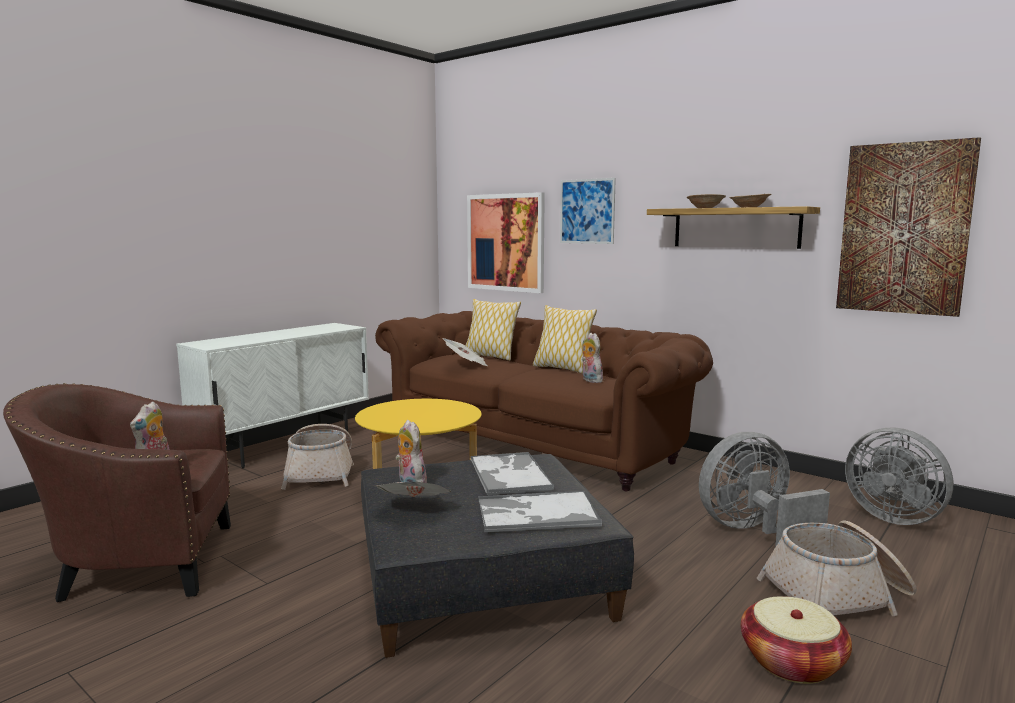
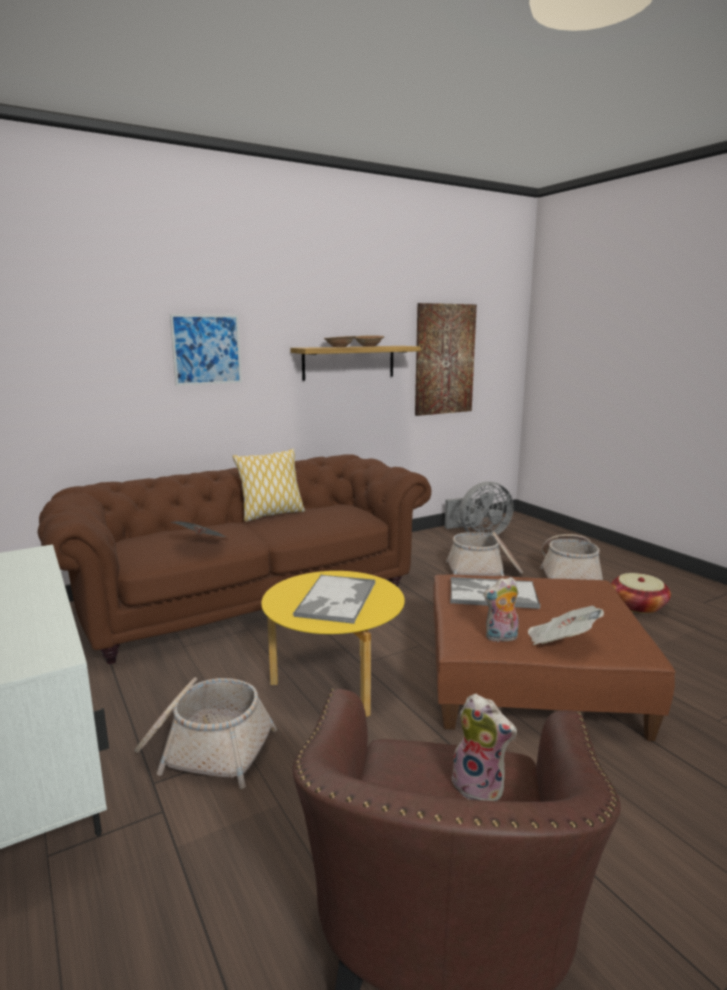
camera: 70 degrees left, 5 degrees up
(483, 578) = (531, 678): grey ottoman -> brown ottoman
(490, 357) = (173, 530): pillow -> none
(505, 242) = (88, 390): picture -> none
(536, 513) = (578, 598): tray -> tray (336, 600)
(590, 380) = (333, 513): plush toy -> none
(753, 531) = (484, 571): grey fan -> basket

